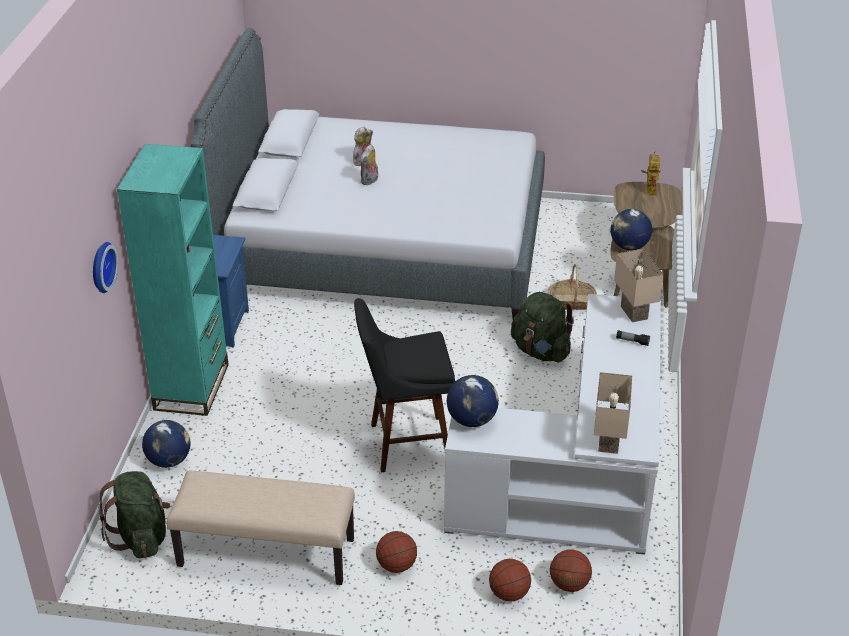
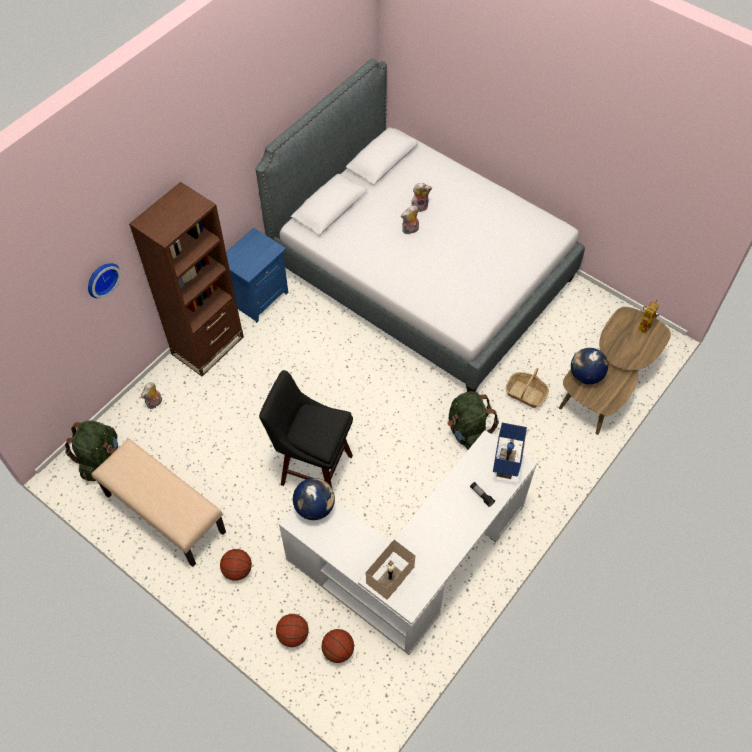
camera: 30 degrees right, 20 degrees up
(169, 460) = (155, 403): globe -> plush toy
(192, 387) = (208, 345): turquoise bookcase -> brown bookcase
(635, 312) = (506, 467): beige table lamp -> blue table lamp

